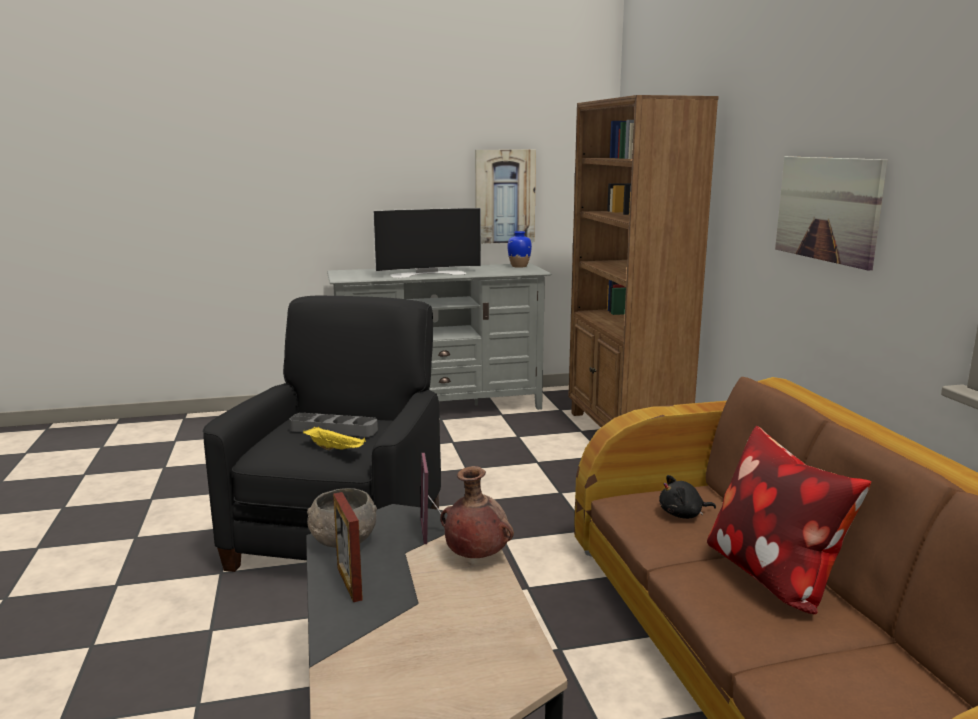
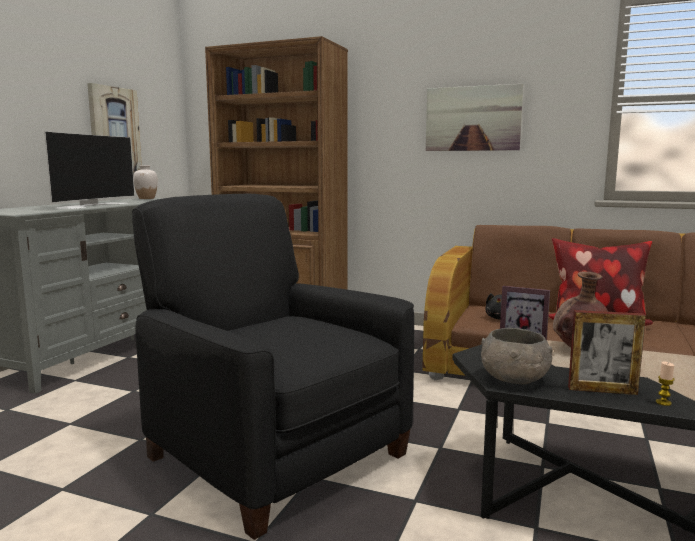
camera: 55 degrees left, 5 degrees down
(333, 429) = (282, 330): grey tray -> none
(335, 449) = (337, 337): yellow tray -> none
(341, 617) = (663, 402): none -> candle
(519, 266) = (147, 198): blue vase -> white vase

